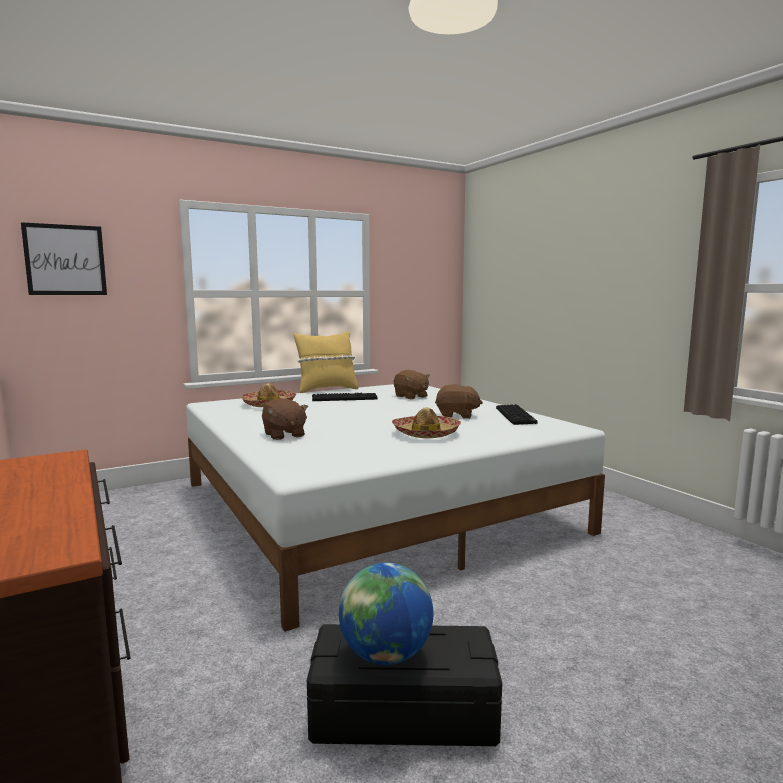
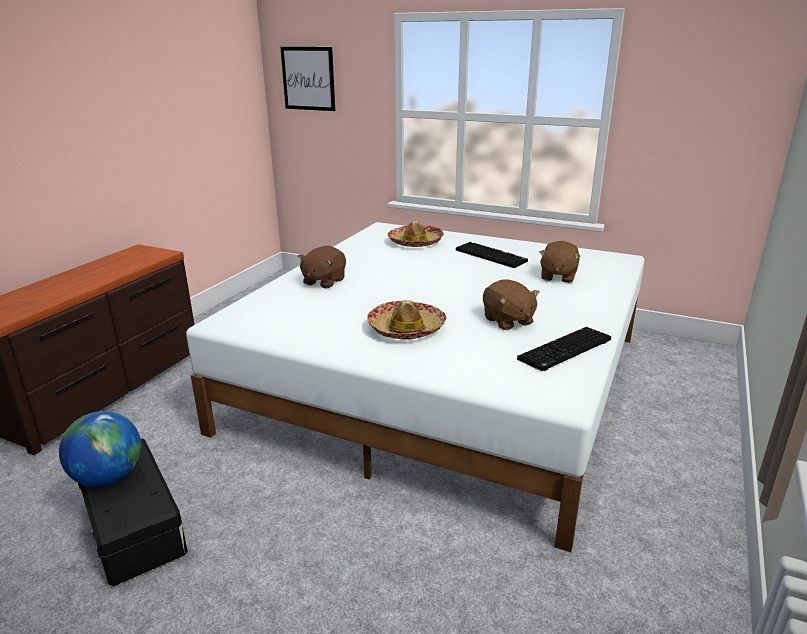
camera: 55 degrees right, 15 degrees up
(326, 389) = (514, 238): yellow pillow -> none

